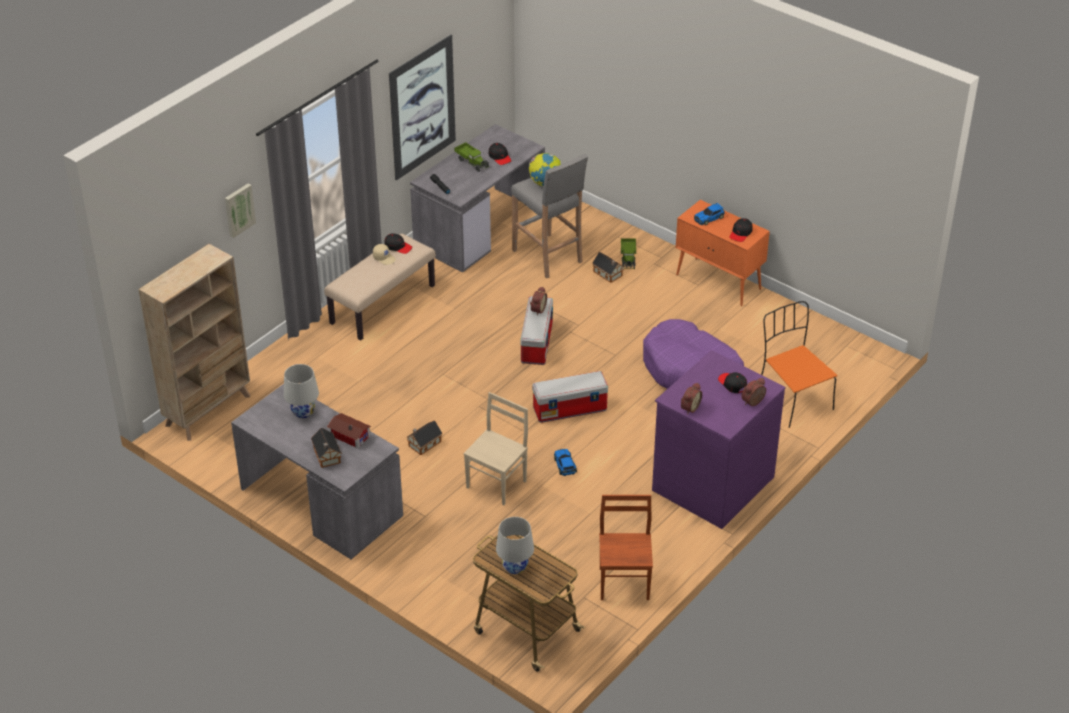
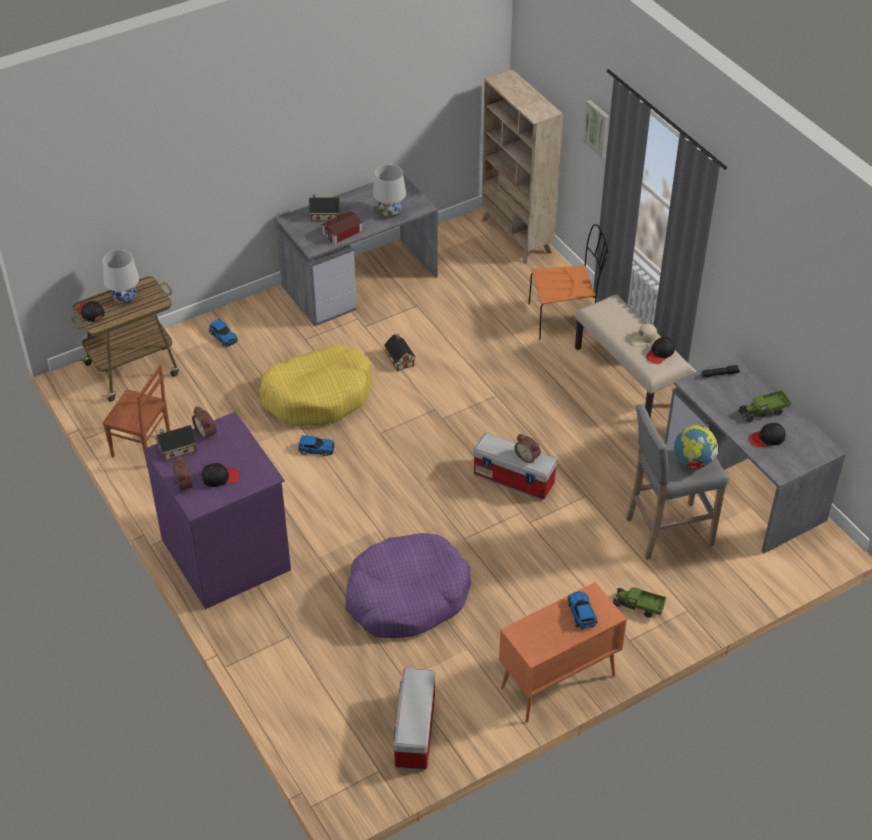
camera: 110 degrees right, 5 degrees up
(422, 107) = (778, 306): picture -> none
(447, 578) = (223, 336): none -> toy car
(497, 484) = (318, 395): beige chair -> yellow dog bed
(570, 409) = (395, 476): storage box -> storage box (415, 731)
(608, 274) = (613, 577): toy house -> toy house (175, 449)
(741, 233) = (536, 635): black cap -> black cap (91, 313)
(792, 399) = (312, 674): orange chair -> orange chair (565, 318)

